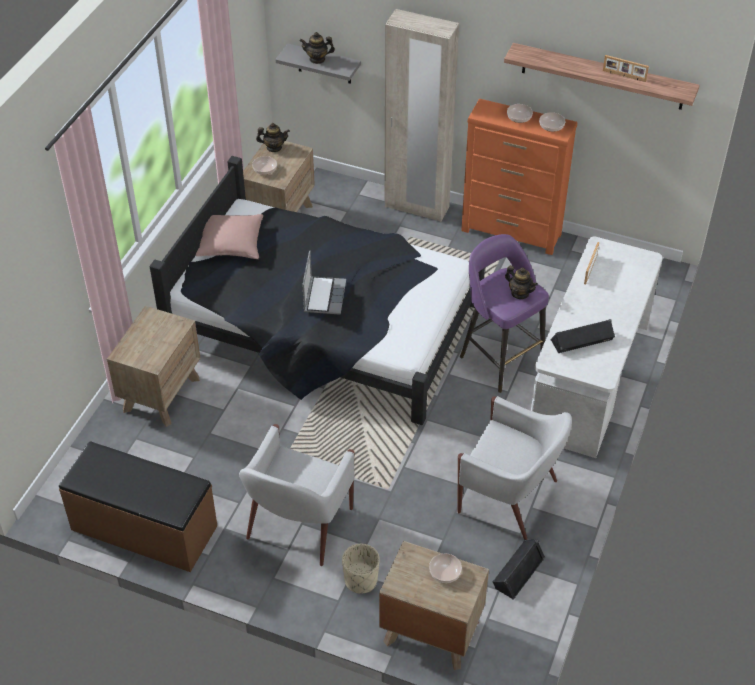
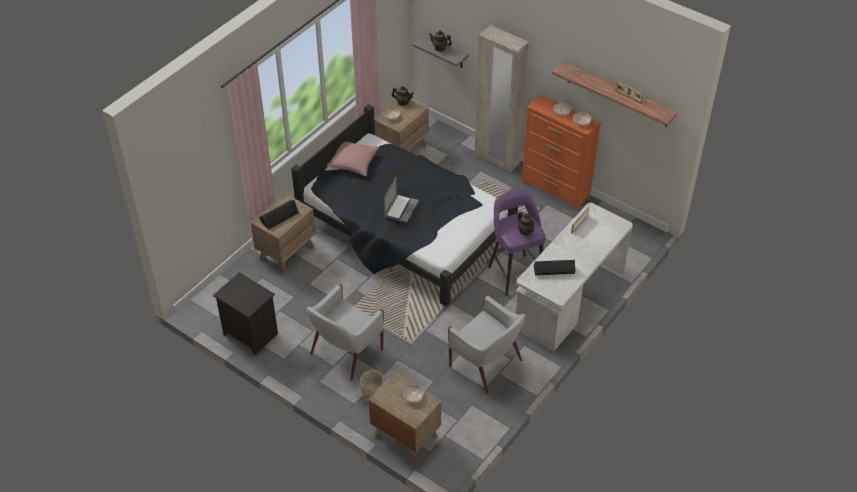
camera: 15 degrees right, 0 degrees up
(143, 528) = (249, 334): brown bench -> black nightstand
(517, 571) = (474, 411): black speaker -> black speaker (279, 216)

